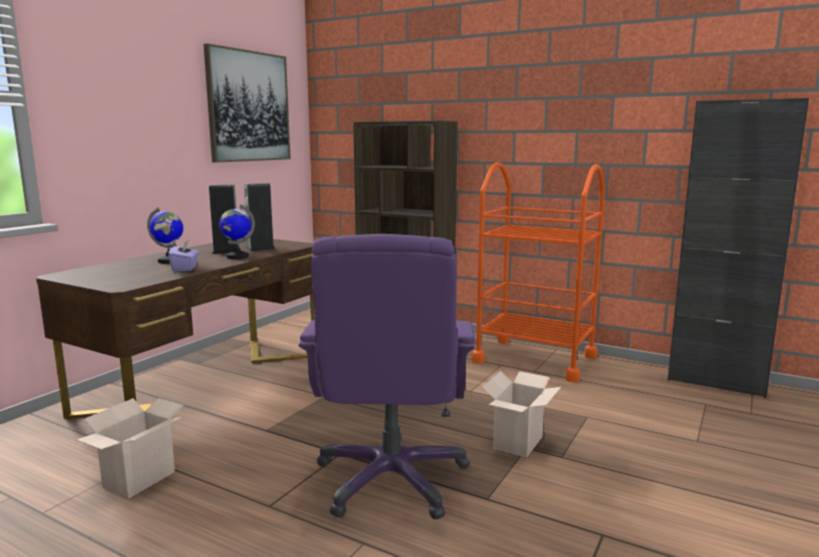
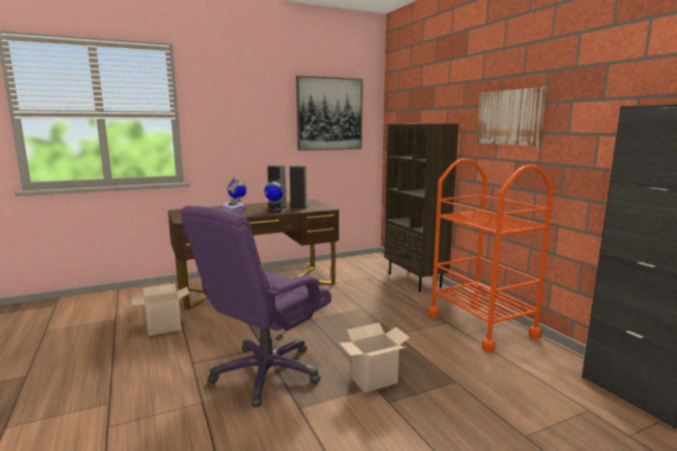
camera: 35 degrees right, 0 degrees up
(533, 113) = (510, 117): none -> picture

